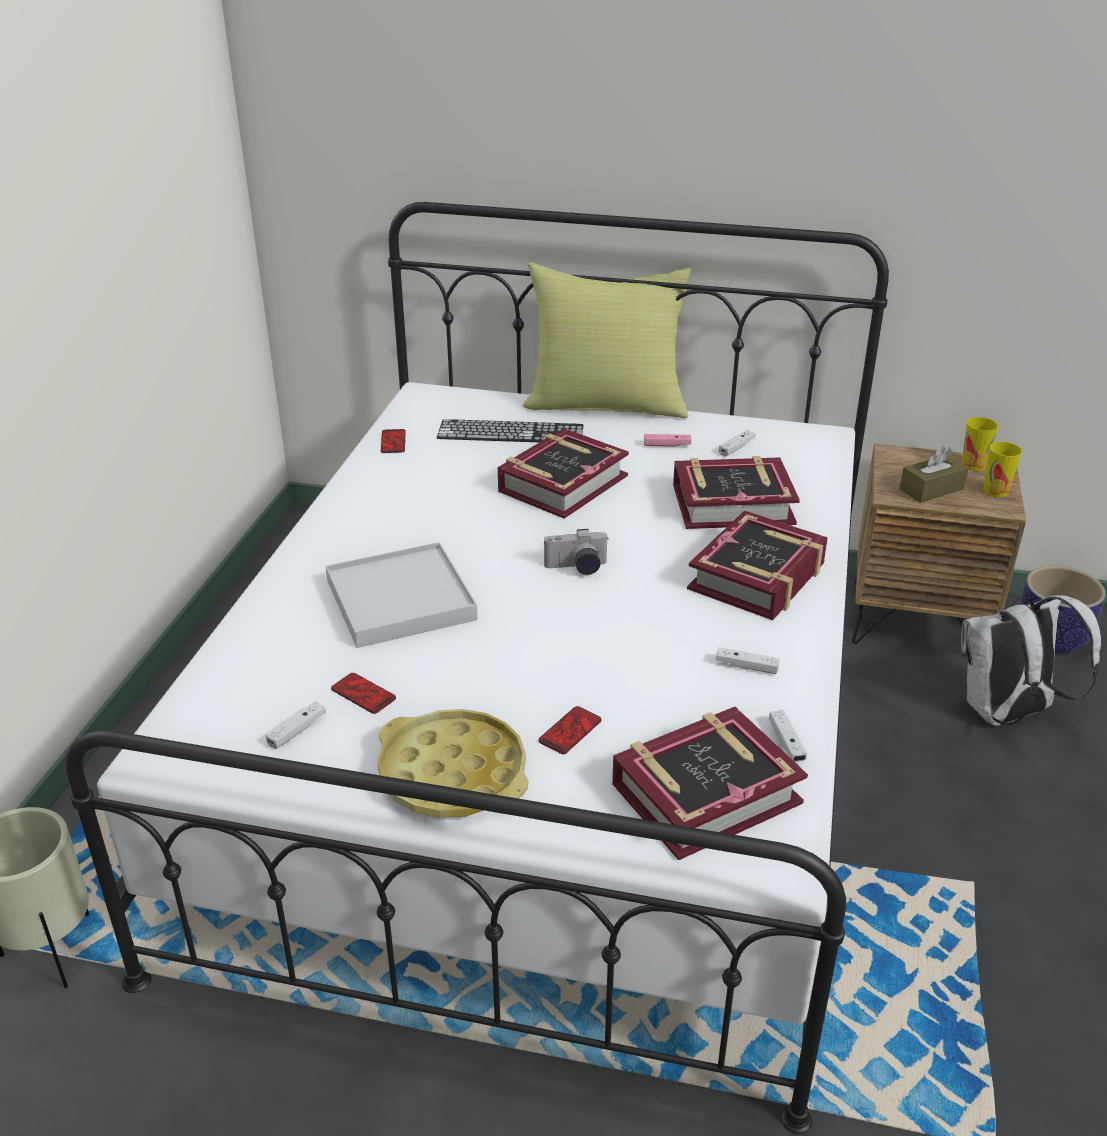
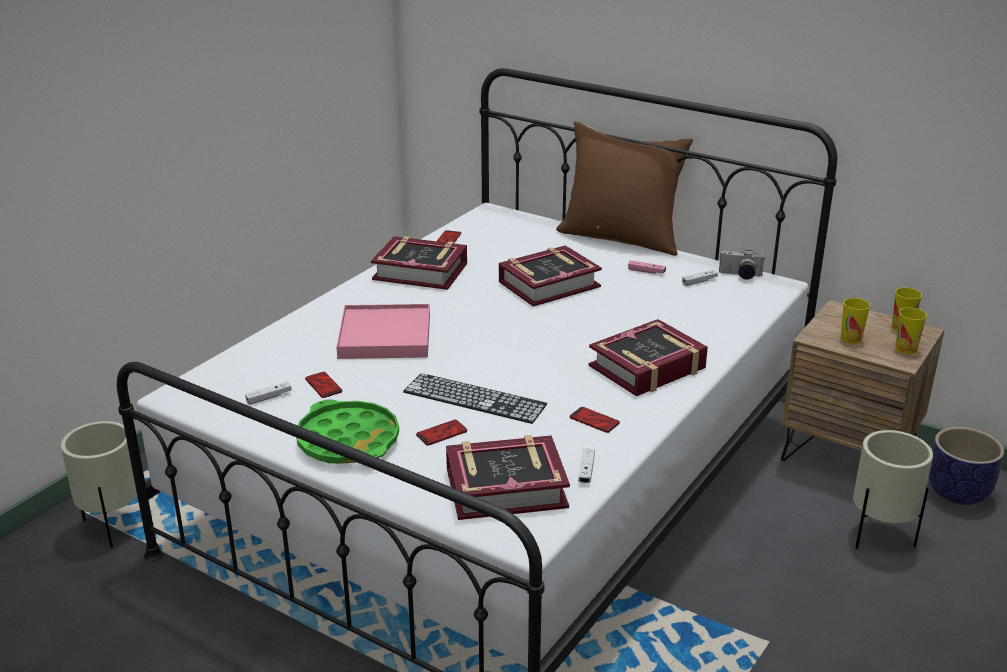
camera: 20 degrees right, 5 degrees down
(400, 600) = (384, 336): white tray -> pink tray
(452, 773) = (348, 441): yellow tray -> green tray
(511, 432) = (536, 245): keyboard -> keyboard (474, 398)
(577, 568) = (519, 338): camera -> camera (740, 275)
(606, 404) = (621, 237): yellow pillow -> brown pillow
(732, 504) = (666, 318): book -> book (420, 271)
(746, 666) = (594, 420): white game controller -> phone
(931, 489) = (851, 338): brown tissue box -> cup
(1006, 714) = (879, 536): white backpack -> beige planter

